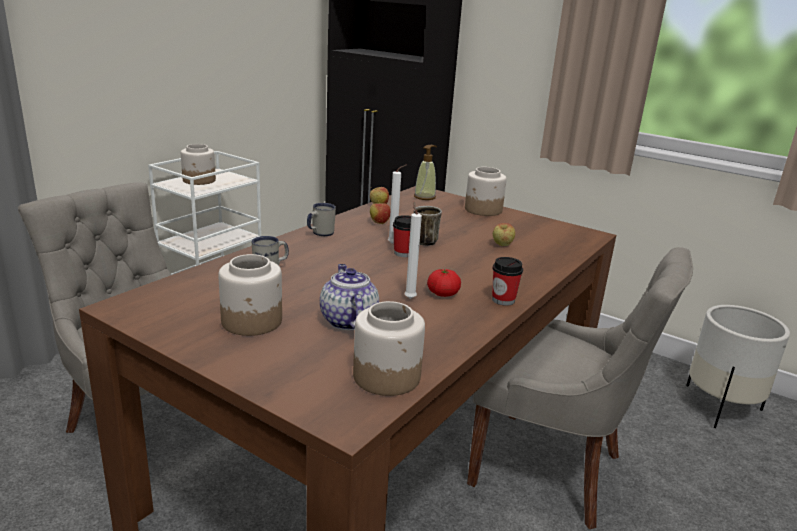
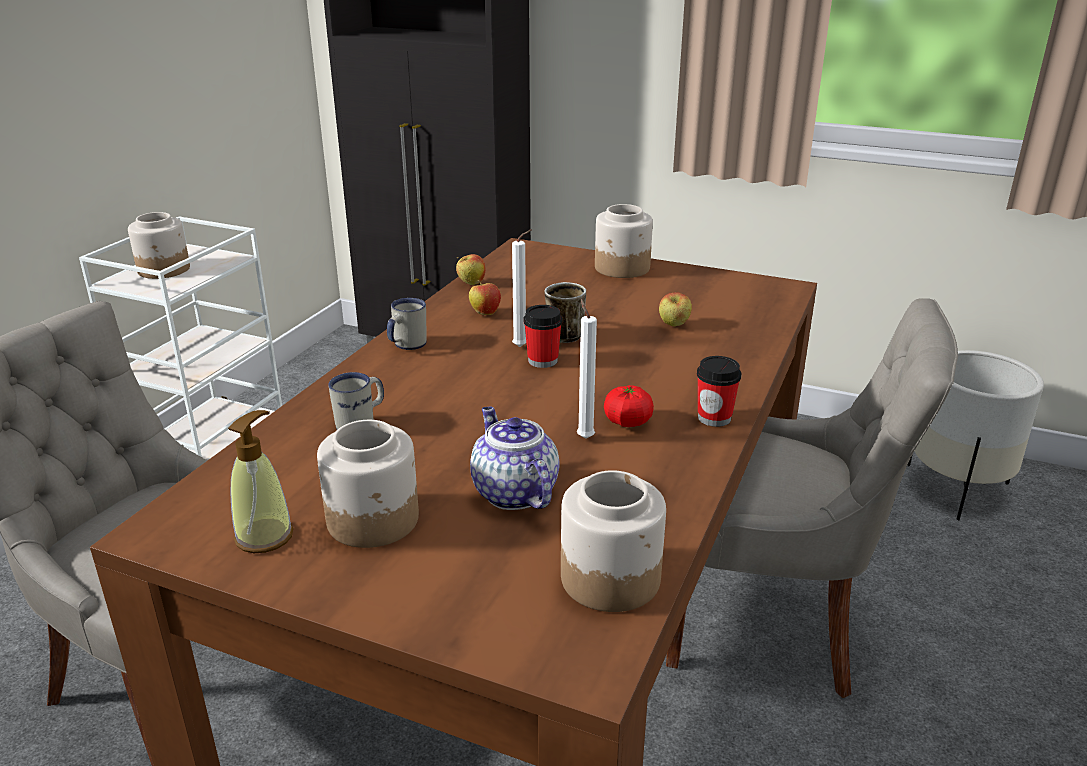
camera: 10 degrees left, 5 degrees up
(424, 197) = (530, 257): soap dispenser -> soap dispenser (264, 536)

